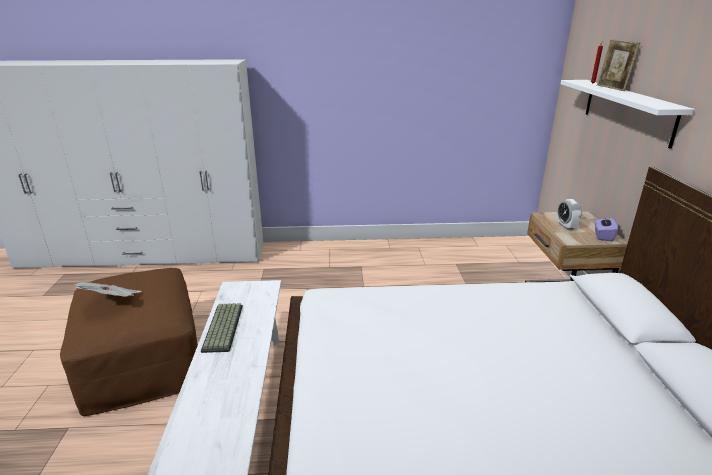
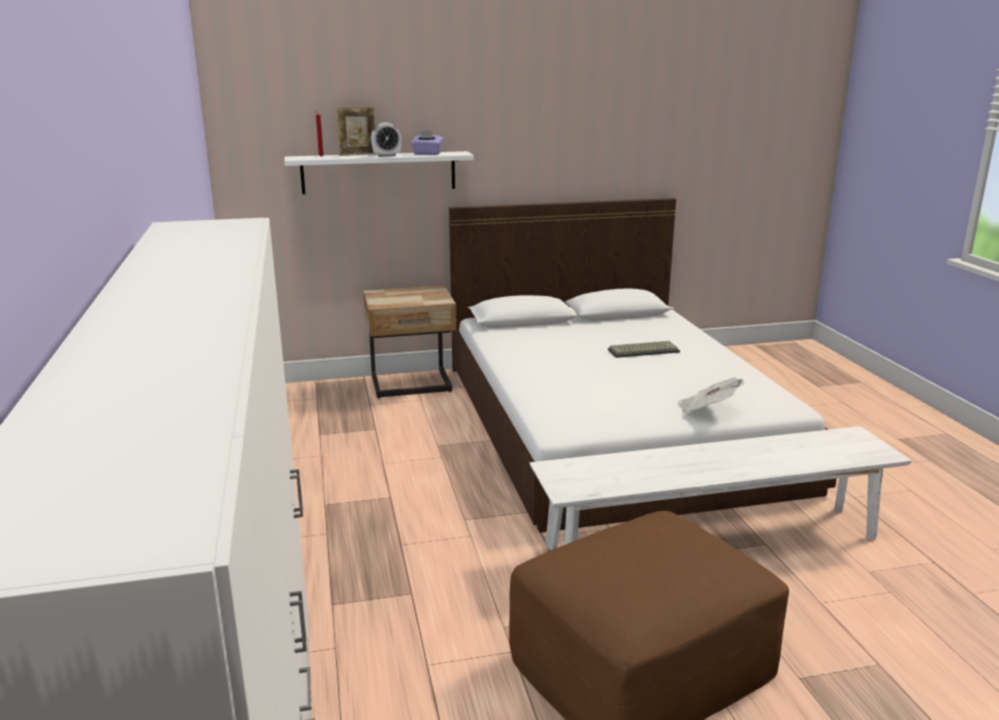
camera: 100 degrees left, 5 degrees down
(112, 301) = (675, 561): newspaper -> newspaper (707, 410)
(224, 328) = (657, 477): keyboard -> keyboard (643, 350)
(566, 226) = (408, 300): alarm clock -> alarm clock (386, 156)
(603, 236) = (430, 290): purple tissue box -> purple tissue box (427, 154)

